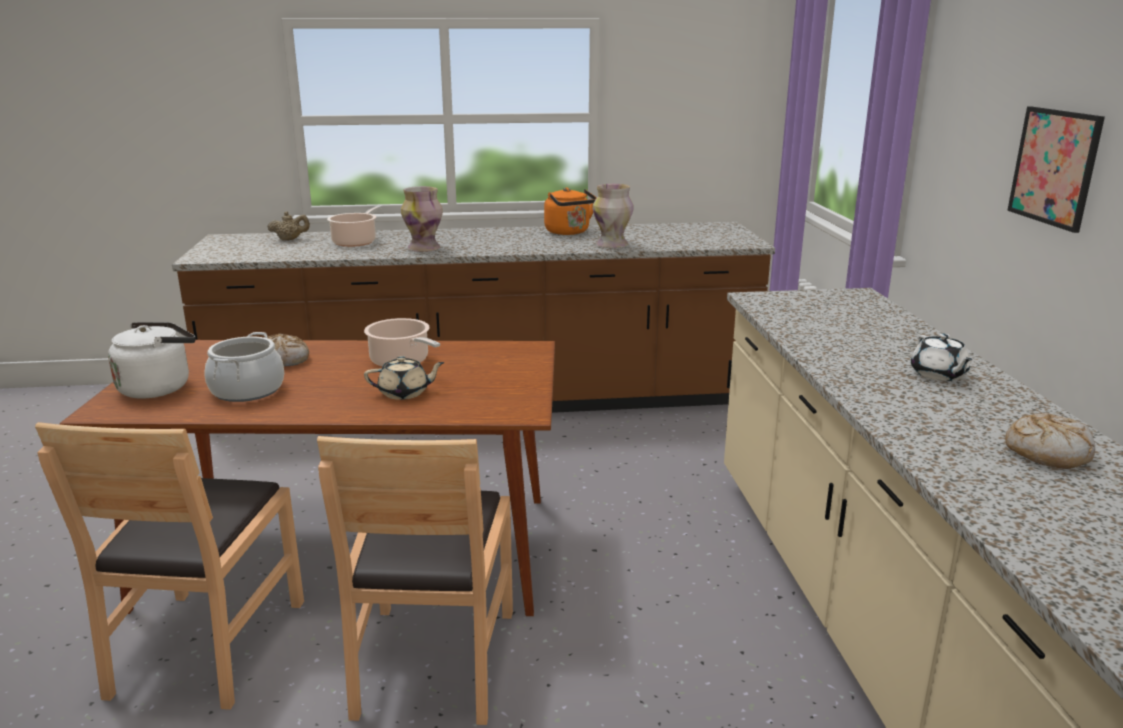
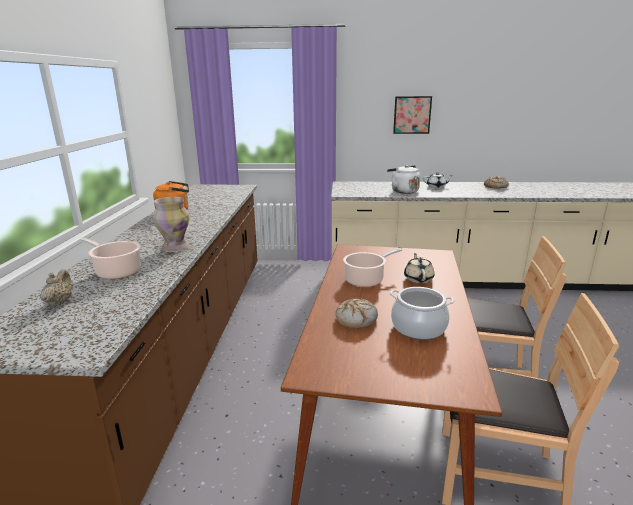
camera: 80 degrees left, 0 degrees up
(159, 387) = (415, 369): white kettle -> white kettle (403, 191)
(611, 245) = (222, 206): vase -> none

